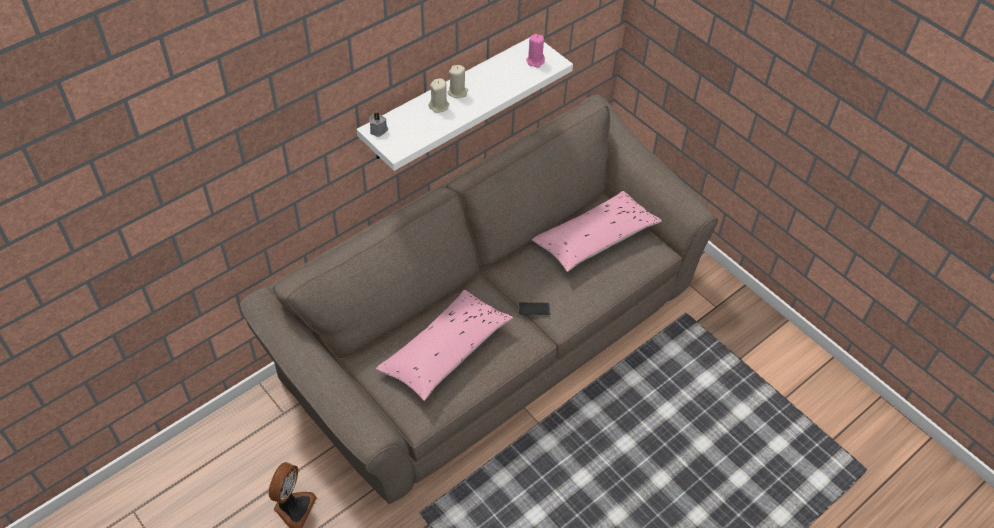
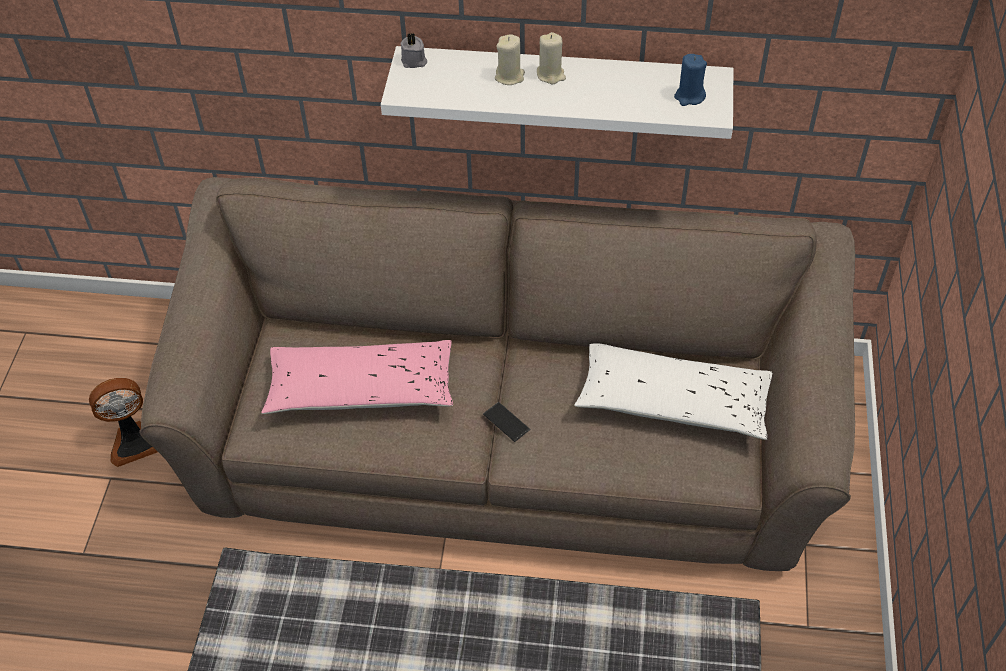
camera: 50 degrees right, 0 degrees up
(535, 61) = (689, 96): pink candle -> blue candle
(595, 239) = (673, 402): pink pillow -> white pillow

